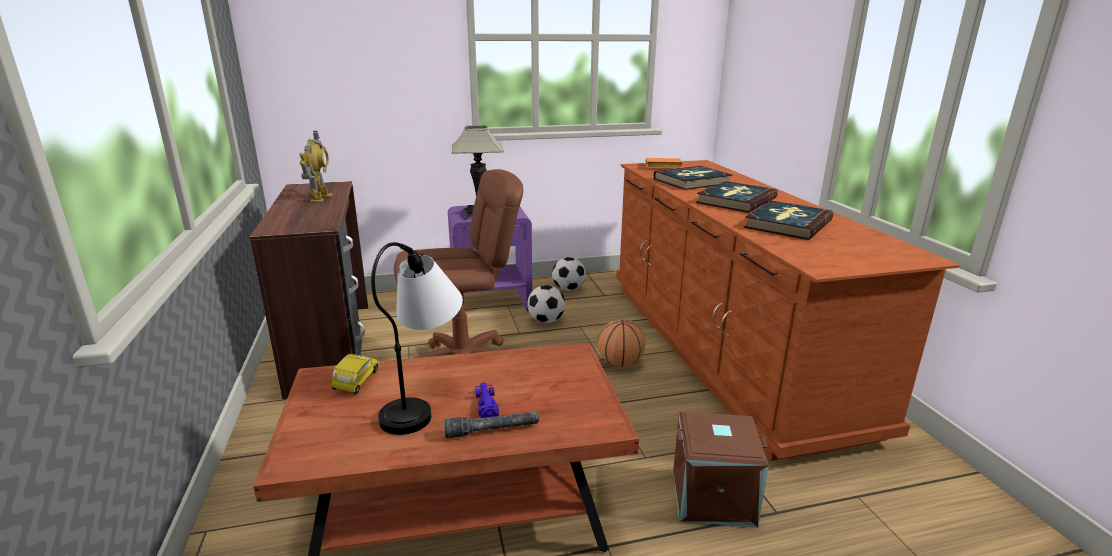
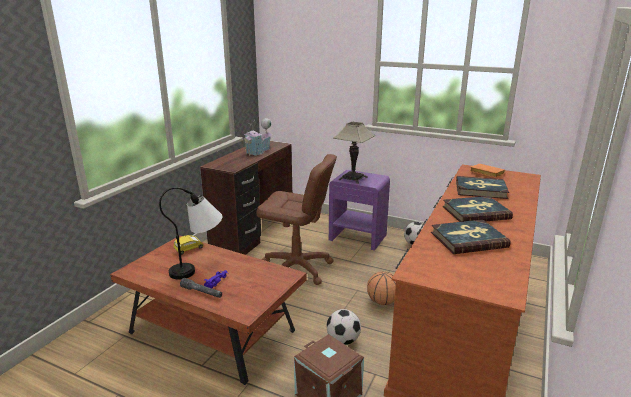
camera: 40 degrees right, 0 degrees up
(320, 198) = (259, 151): toy robot -> toy house
(546, 321) = (374, 259): football -> football (343, 340)

